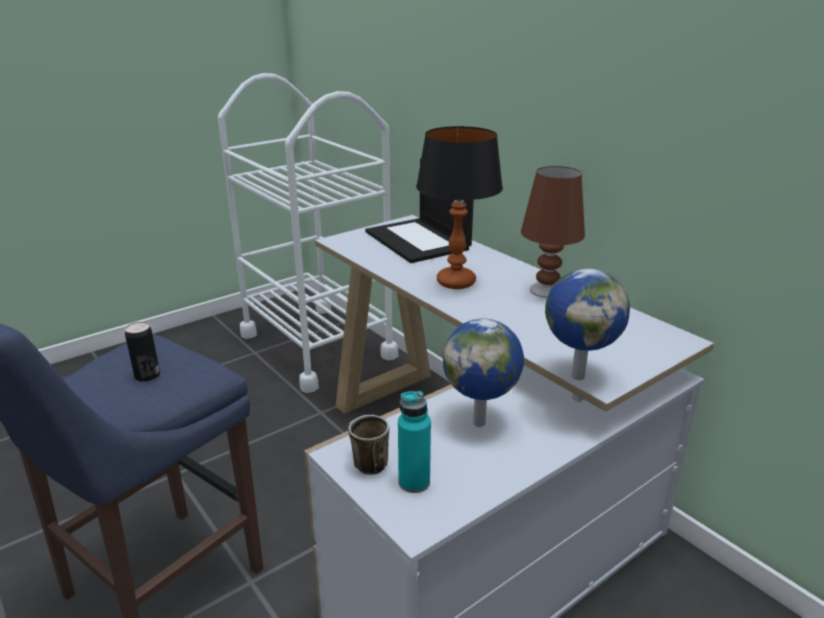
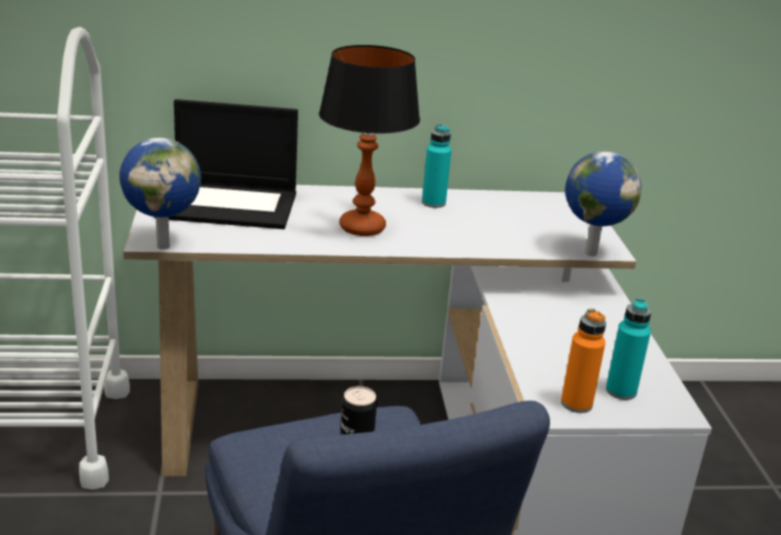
camera: 60 degrees left, 0 degrees up
(365, 463) = (576, 404): mug -> orange bottle
(480, 422) = (561, 330): globe -> globe (164, 245)
(546, 291) = (433, 203): brown table lamp -> turquoise bottle

